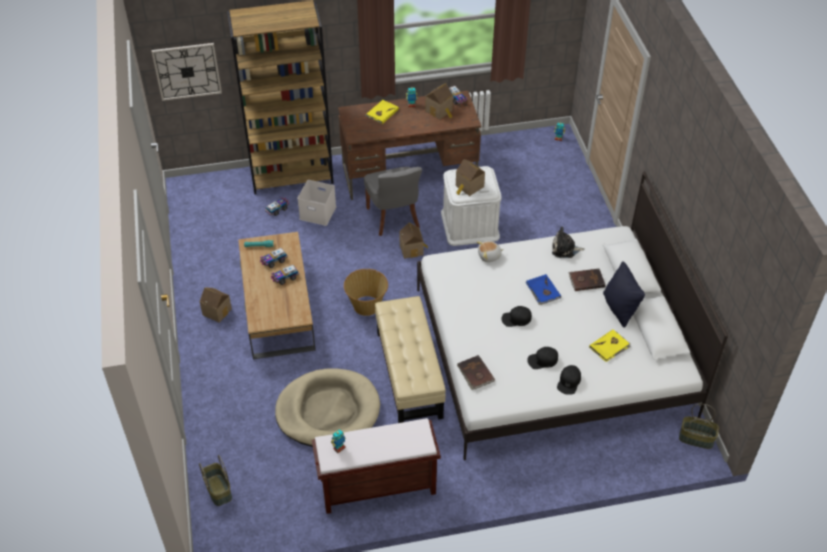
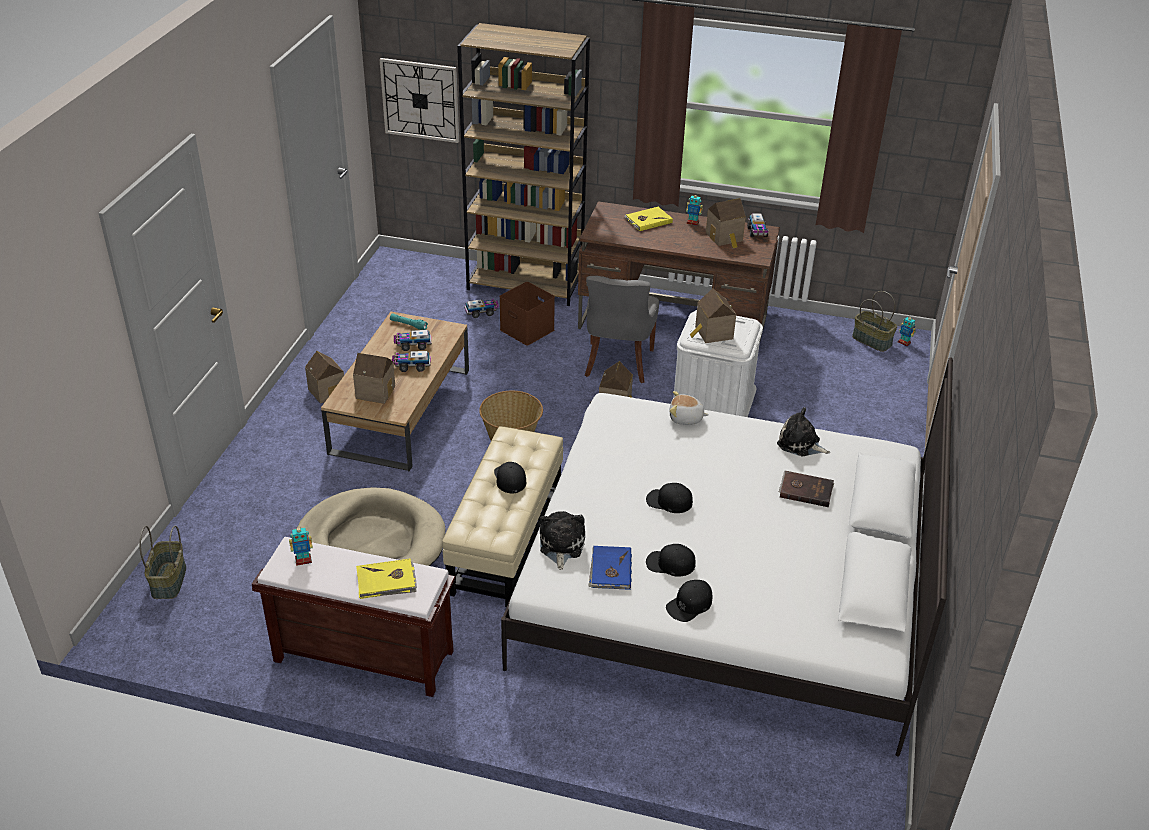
camera: 25 degrees right, 10 degrees down
(275, 306) = (376, 391): none -> toy house
(318, 212) = (528, 330): white storage box -> brown storage box
(409, 338) = (509, 478): none -> black cap
(475, 374) = (561, 546): brown book -> plush toy
(542, 291) = (731, 481): blue book -> blue book (610, 570)
(609, 347) = (783, 583): yellow book -> yellow book (386, 581)
(619, 308) = (832, 540): black pillow -> none
(696, 438) = (877, 781): basket -> basket (872, 341)

